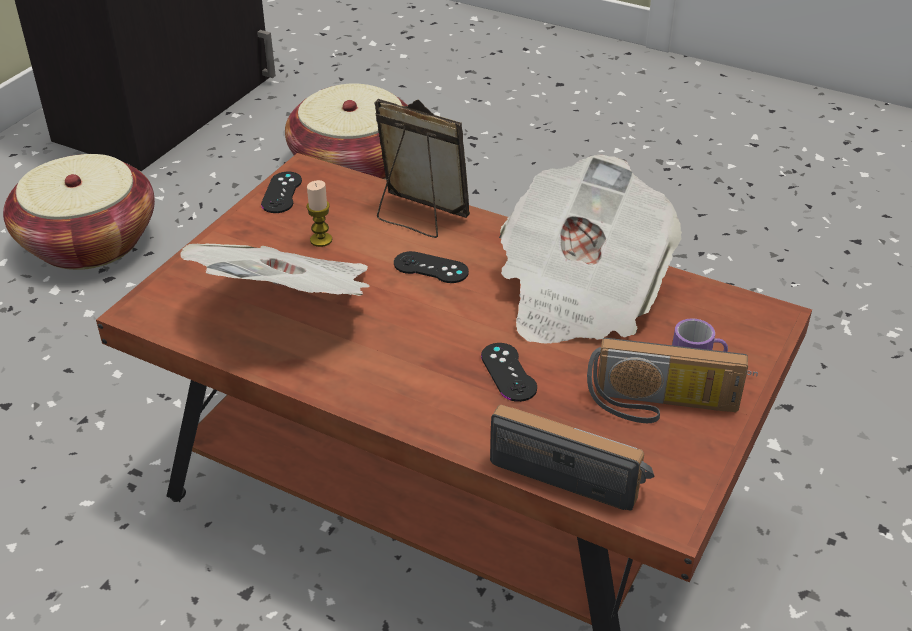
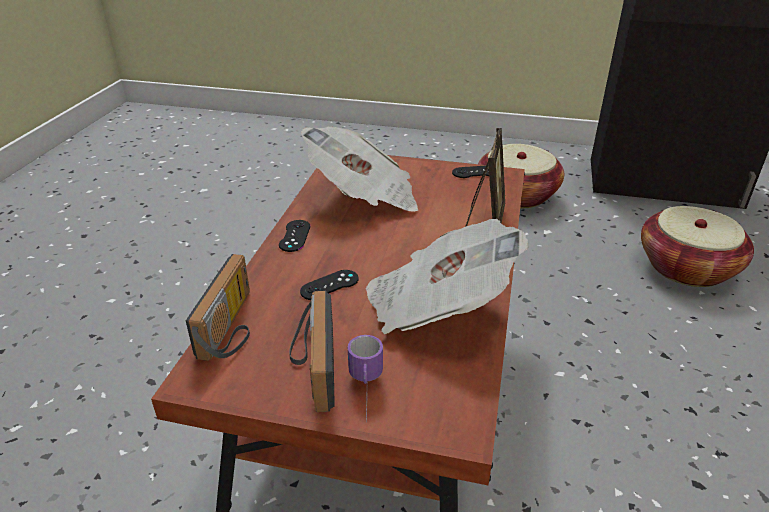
camera: 75 degrees right, 5 degrees down
(321, 240) = (435, 193): candle -> none
(431, 268) = (429, 237): black game controller -> black game controller (295, 236)

